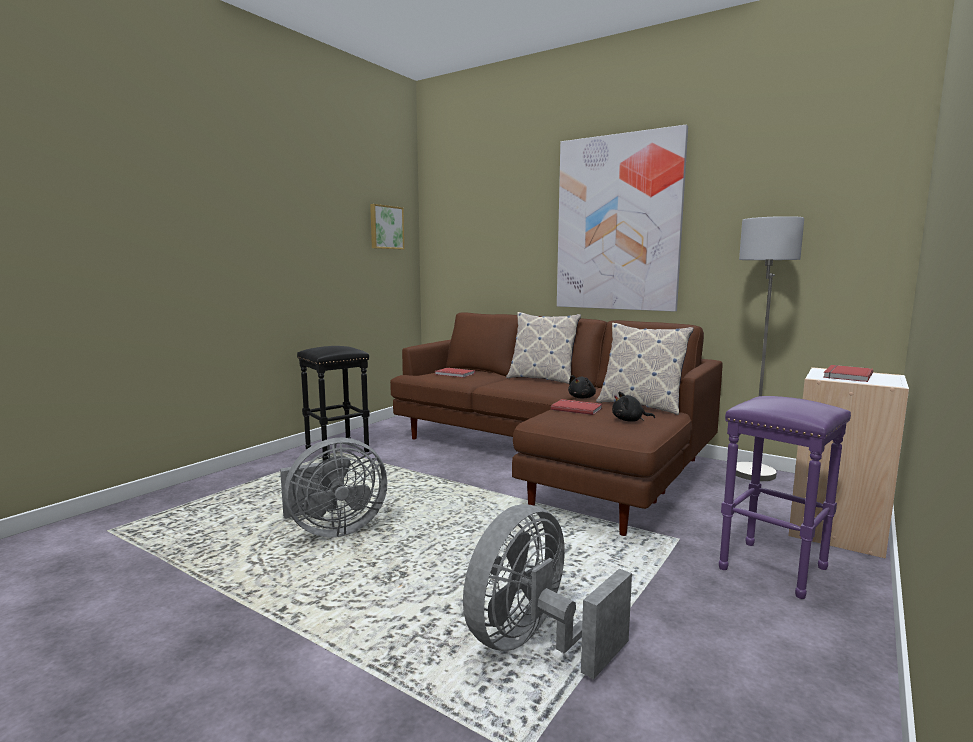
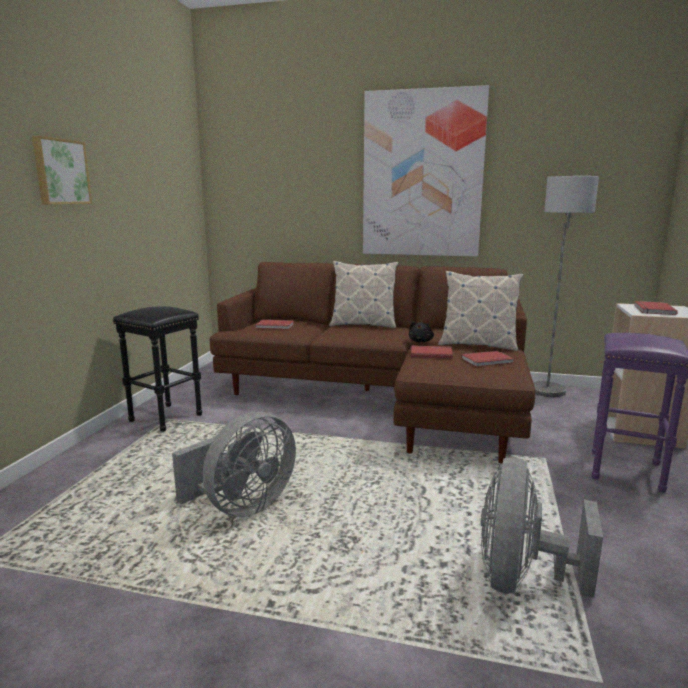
camera: 20 degrees left, 5 degrees up
(386, 227) = (175, 172): picture -> picture (60, 172)
(629, 420) = (487, 361): black plush toy -> red book

